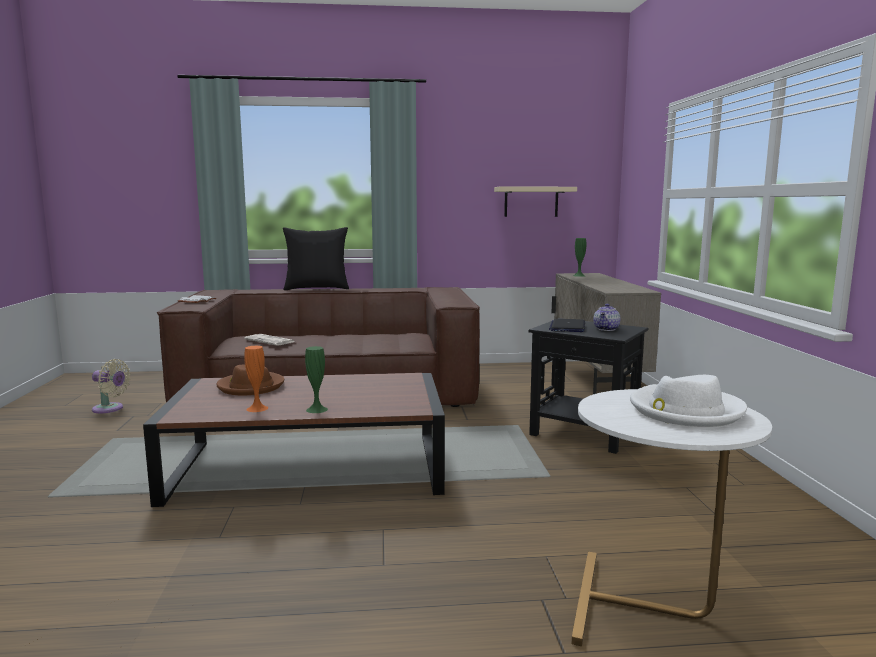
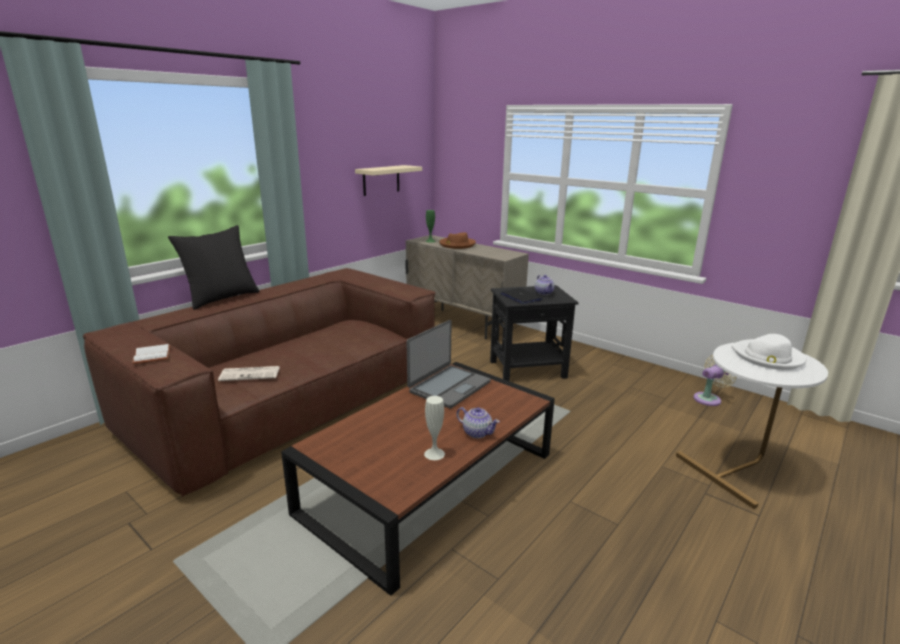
camera: 45 degrees left, 10 degrees up
(110, 409) = (70, 530): beige fan -> beige fan (709, 398)
(251, 386) = (366, 434): brown hat -> brown hat (457, 245)
(257, 408) = (434, 454): orange vase -> white vase
(317, 409) = (477, 432): green vase -> teapot
(377, 383) = (448, 387): none -> laptop

